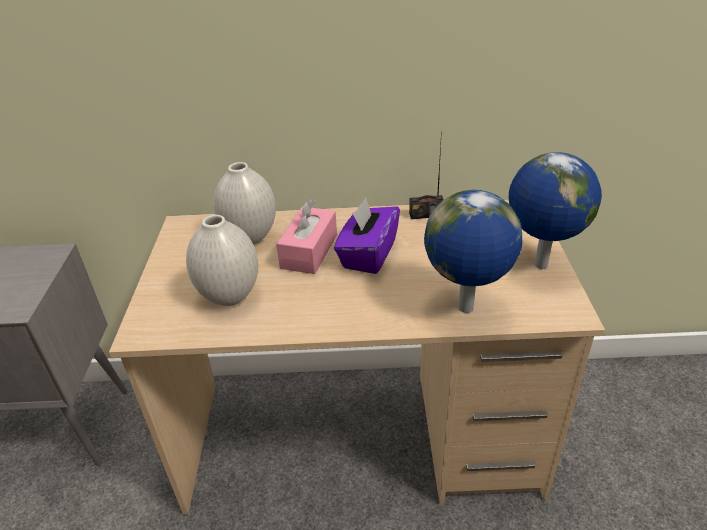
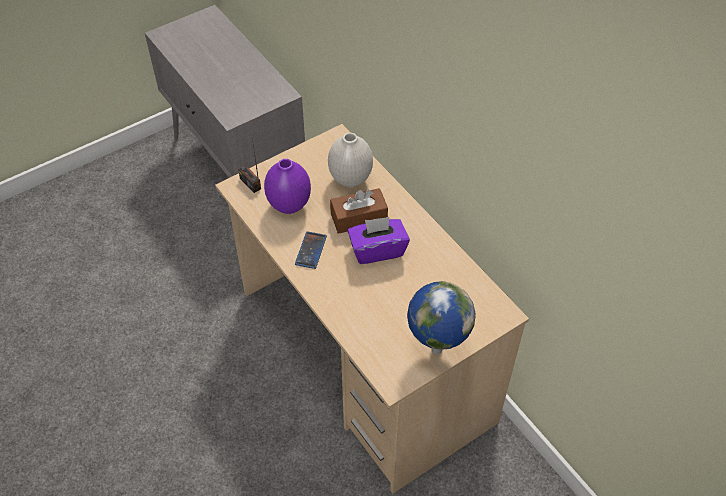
camera: 55 degrees right, 15 degrees up
(230, 297) = (289, 206): white vase -> purple vase
(309, 251) = (359, 218): pink tissue box -> brown tissue box
(317, 305) = (311, 250): none -> phone
(426, 214) = (450, 259): radio -> radio (250, 183)
(466, 309) = (358, 326): globe -> none

